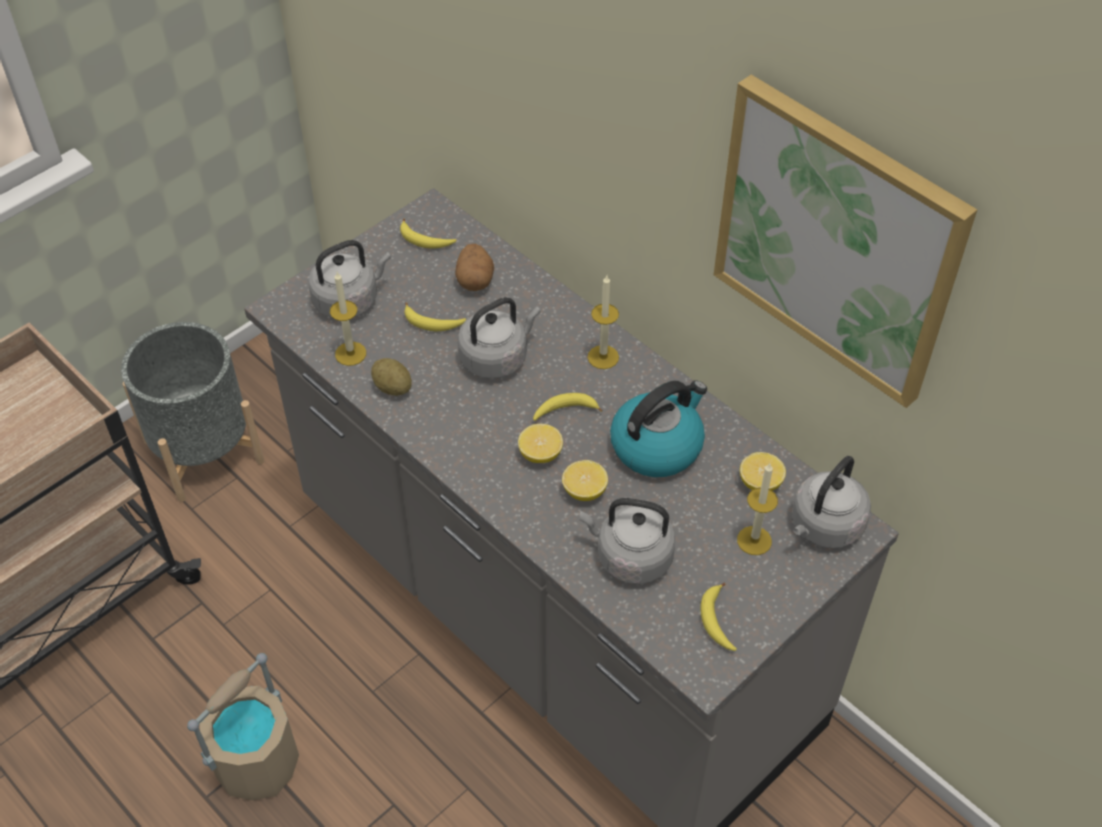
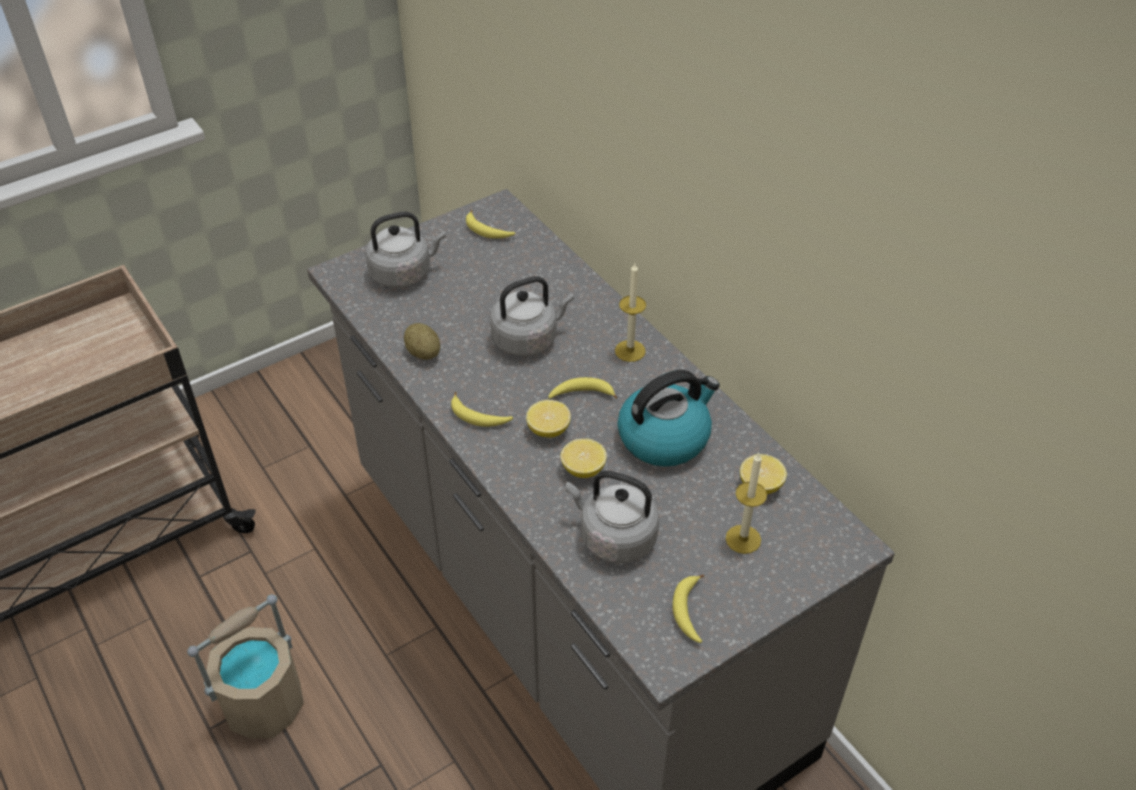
camera: 10 degrees right, 5 degrees down
(203, 451) = (286, 419): grey planter -> none
(350, 353) = (392, 319): candle -> none
(432, 323) = (475, 302): banana -> banana (478, 417)
(475, 280) = (524, 269): potato -> none
(824, 527) = (818, 536): grey kettle -> none
(837, 241) = (851, 229): picture -> none

